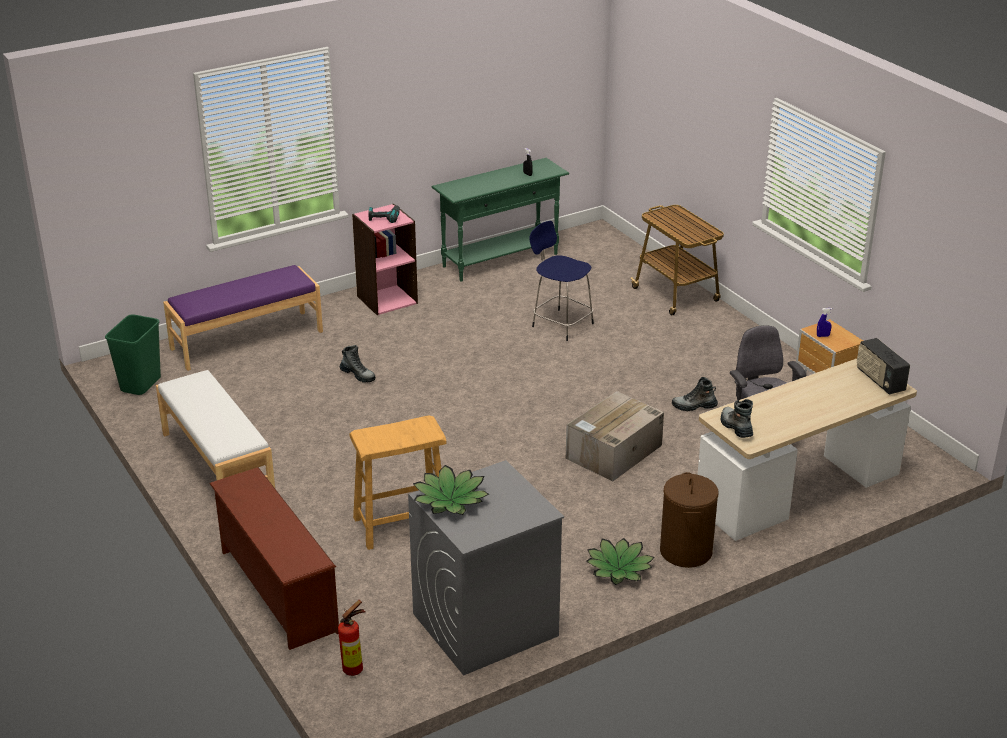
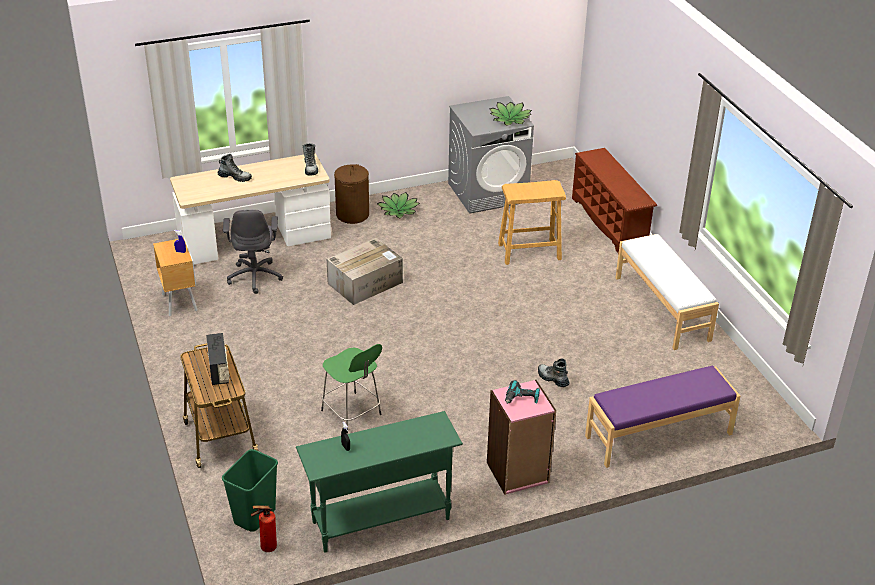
camera: 170 degrees left, 5 degrees up
(140, 384) = (746, 394): green trash can -> green trash can (255, 517)
(355, 668) = (563, 182): fire extinguisher -> fire extinguisher (266, 548)
(561, 324) = (352, 413): blue stool -> green stool
(694, 406) = (283, 311): boot -> boot (235, 177)
(879, 380) = (188, 186): radio -> radio (219, 370)

